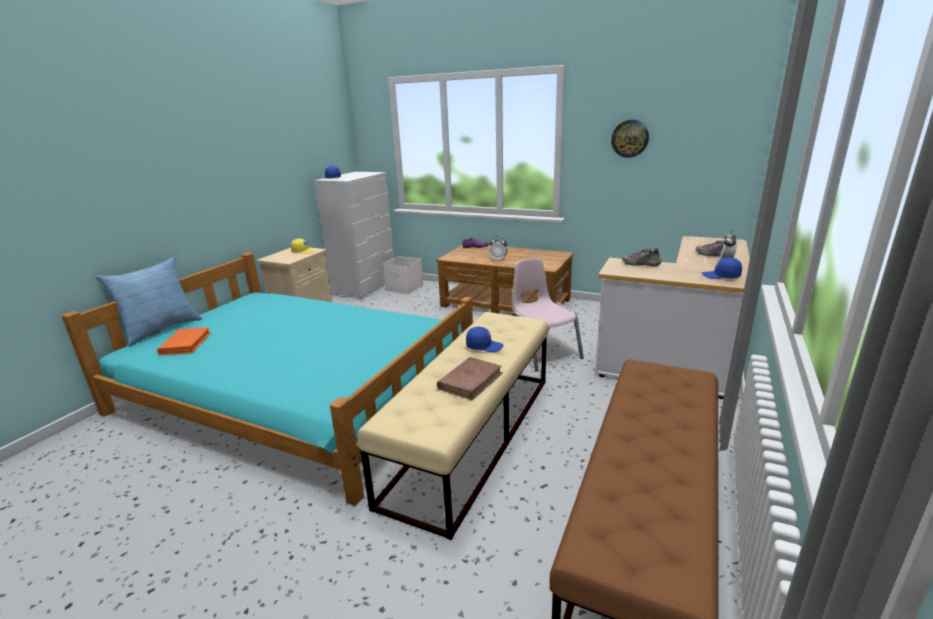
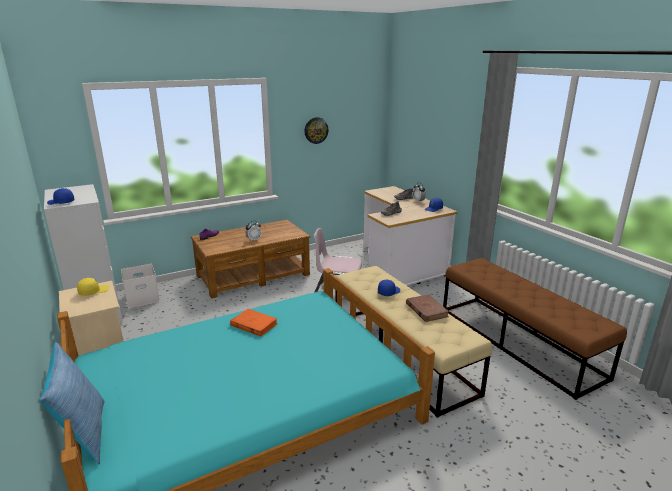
camera: 55 degrees left, 0 degrees up
(186, 343) = (166, 418): orange book -> orange book (253, 324)

